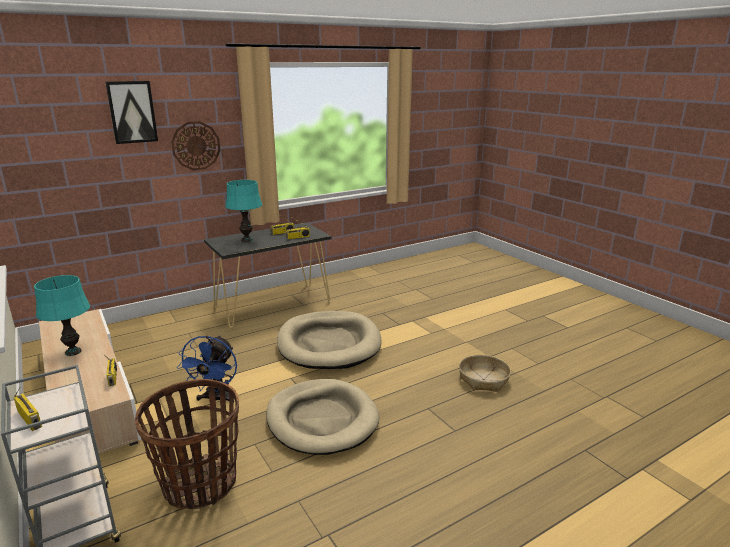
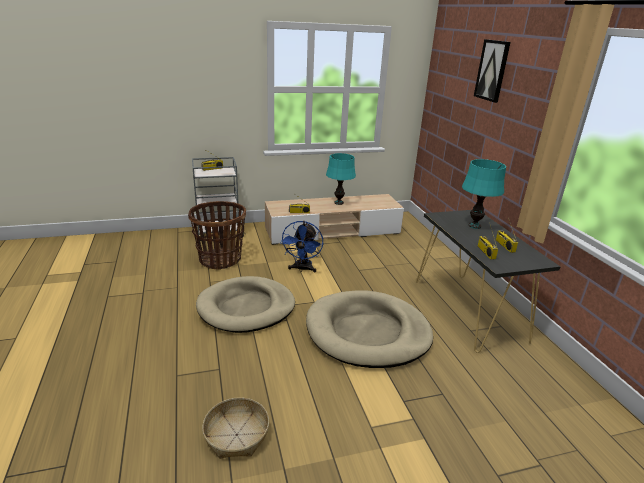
camera: 105 degrees right, 5 degrees up
(196, 145) = (519, 118): wall clock -> none
(216, 399) = (302, 269): blue fan -> blue fan turned 105 degrees counterclockwise

